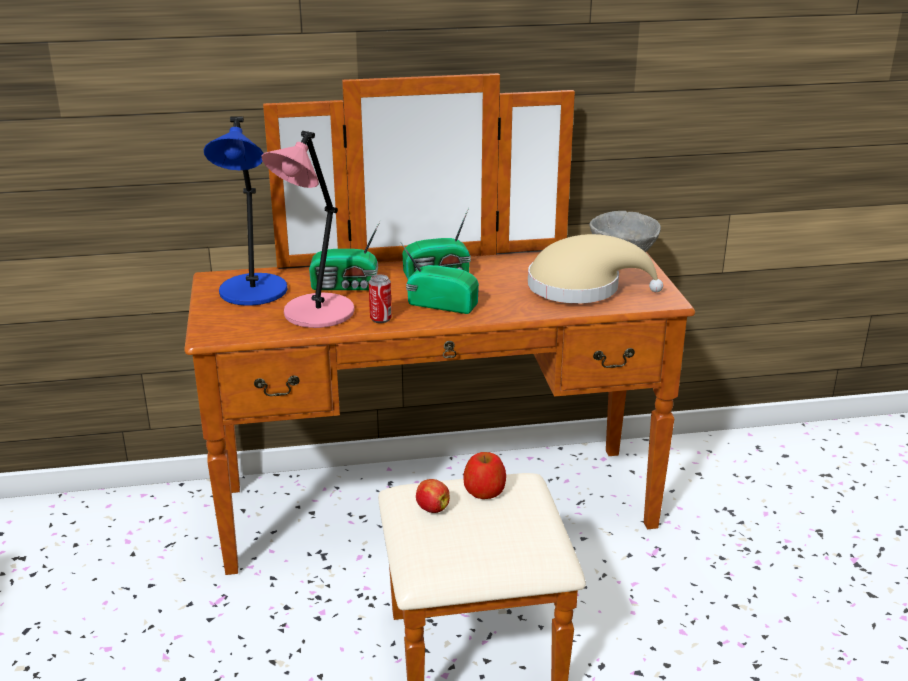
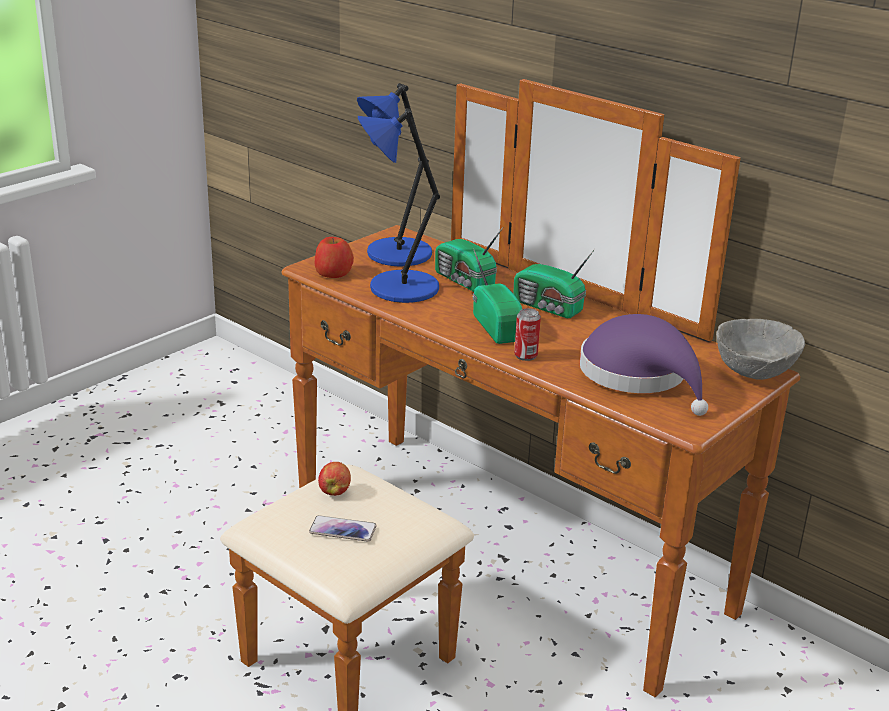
camera: 50 degrees right, 0 degrees up
(316, 314) = (400, 288): pink table lamp -> blue table lamp
(380, 319) = (431, 314): can -> can (525, 356)
(484, 490) = (391, 505): apple -> apple (333, 273)
(491, 527) = (343, 530): none -> phone
(581, 288) = (639, 376): beige hat -> purple hat

